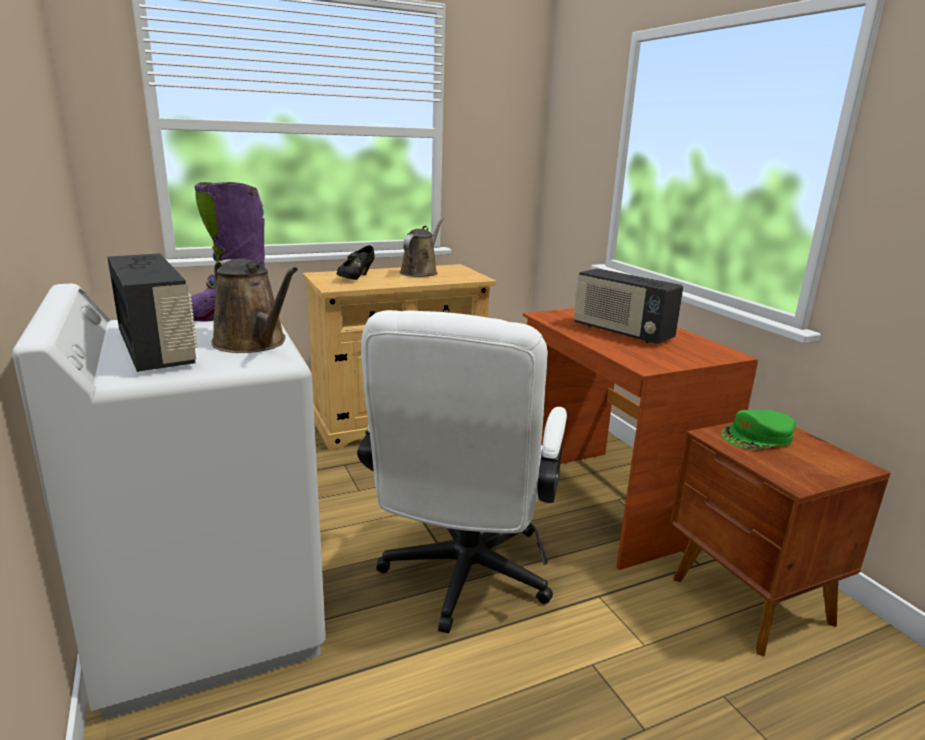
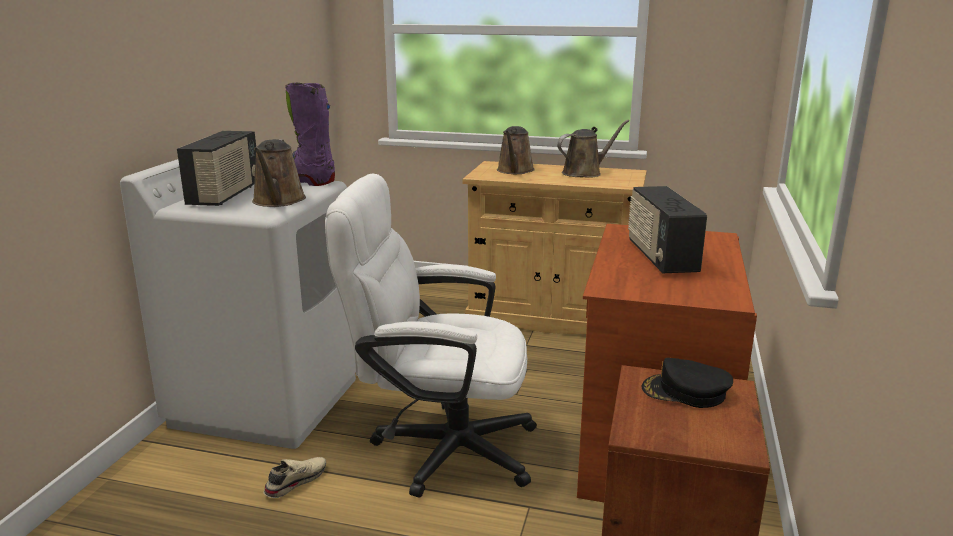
camera: 40 degrees right, 0 degrees up
(356, 278) = (515, 171): black shoe -> brown watering can
(369, 691) = (295, 481): none -> beige shoe
(462, 580) = (439, 448): white office chair -> white office chair turned 45 degrees clockwise
(757, 437) = (685, 392): green cap -> black cap

